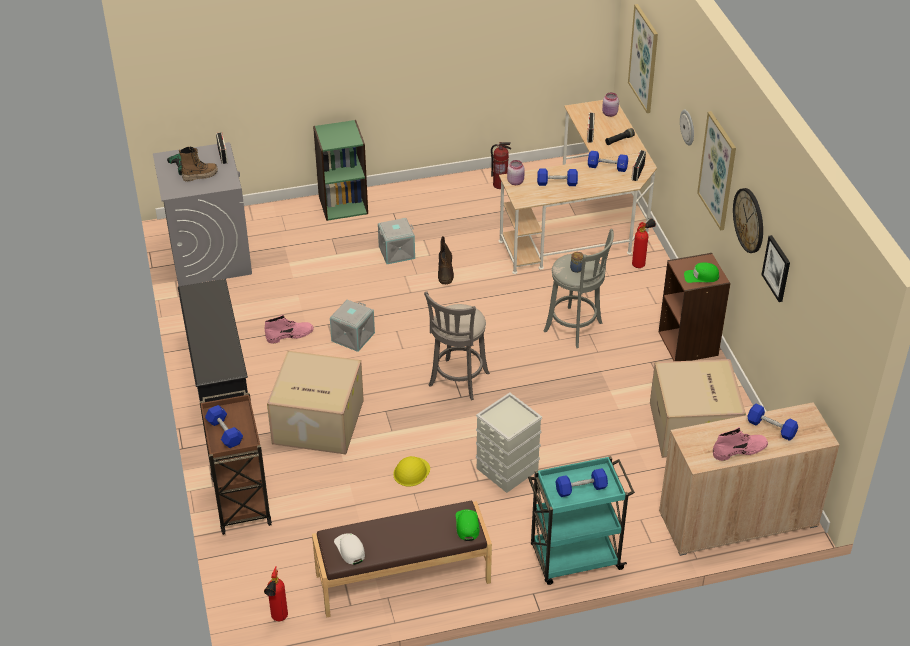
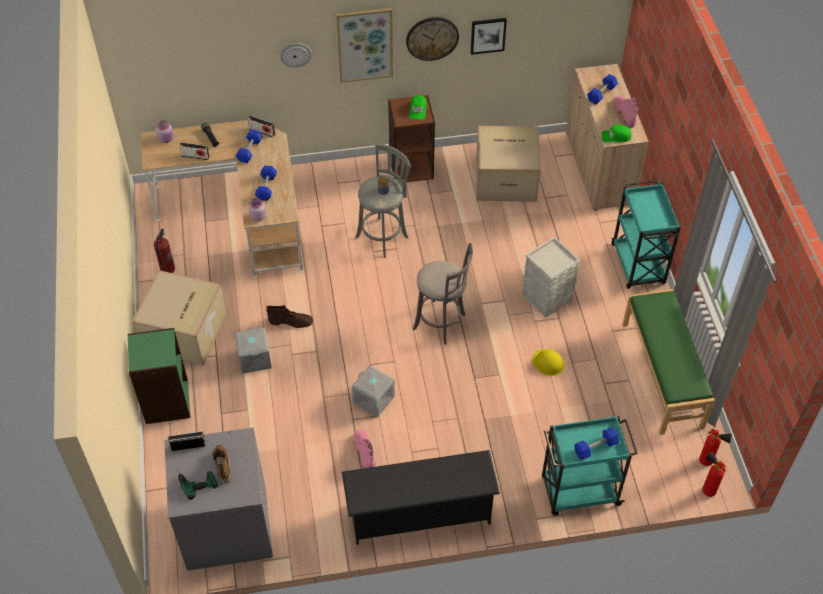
camera: 85 degrees left, 10 degrees up
(240, 499) = (578, 491): brown cart -> turquoise cart
(316, 422) = (485, 431): cardboard box -> cardboard box (185, 333)
(350, 549) = (688, 378): white cap -> none
(403, 579) = (662, 374): brown bench -> green bench
(467, 525) = (659, 300): green cap -> green cap (616, 136)
(581, 489) = (653, 210): blue dumbbell -> none
(640, 264) = (306, 183): fire extinguisher -> fire extinguisher (706, 489)
(644, 58) = (180, 66): picture -> none

